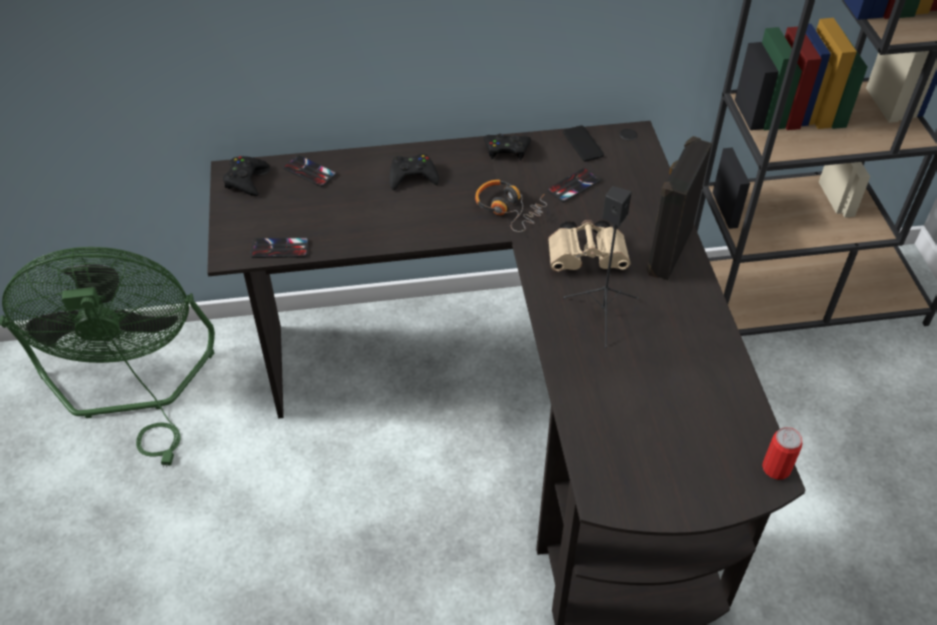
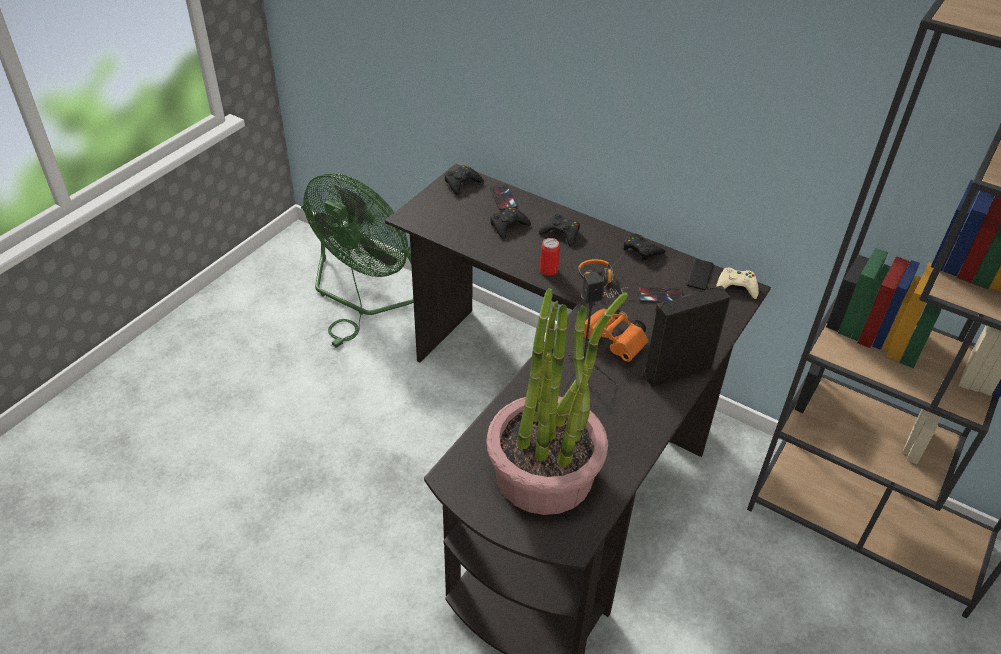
camera: 40 degrees right, 5 degrees down
(280, 248) = (436, 229): phone -> none
(351, 199) = (508, 226): none -> black game controller
(589, 258) = (614, 343): beige binoculars -> orange binoculars
(625, 137) = (736, 286): none -> beige game controller
(678, 429) = (545, 473): none -> potted plant
(776, 468) = (580, 540): can -> can (548, 270)

